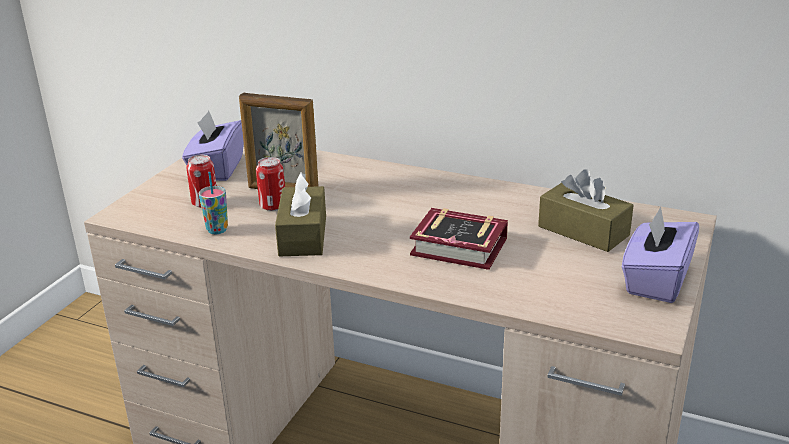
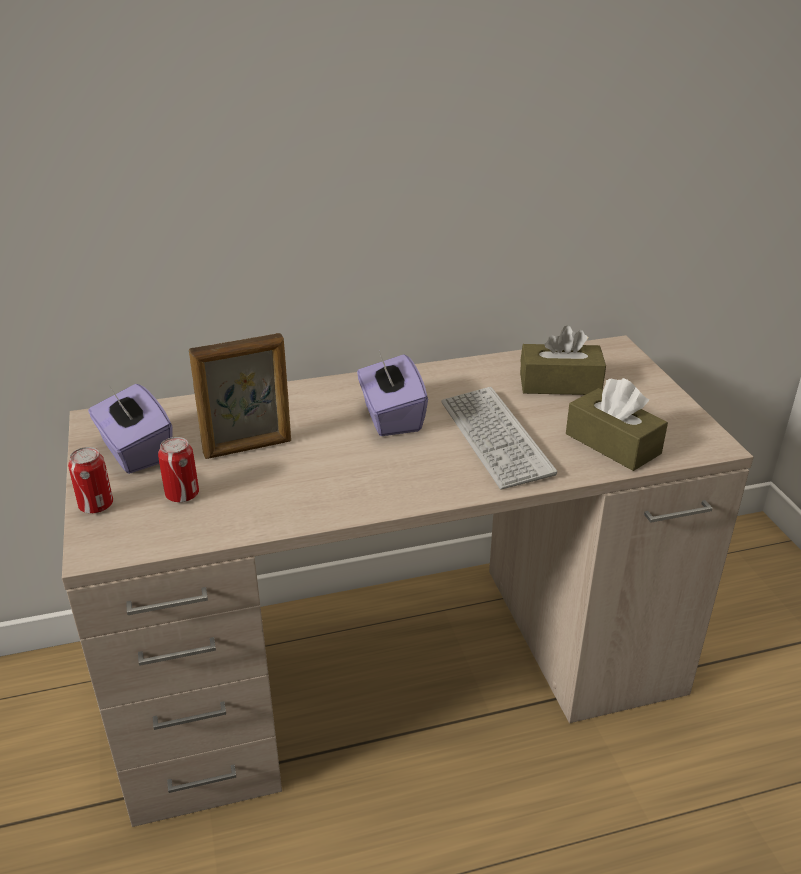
camera: 40 degrees left, 5 degrees up
(217, 230) = (242, 518): cup -> none
(273, 206) = (262, 468): can -> can (96, 505)
(303, 235) = (339, 485): brown tissue box -> brown tissue box (612, 444)
(462, 249) = (495, 438): book -> keyboard
(655, 280) = (662, 405): purple tissue box -> purple tissue box (391, 417)

